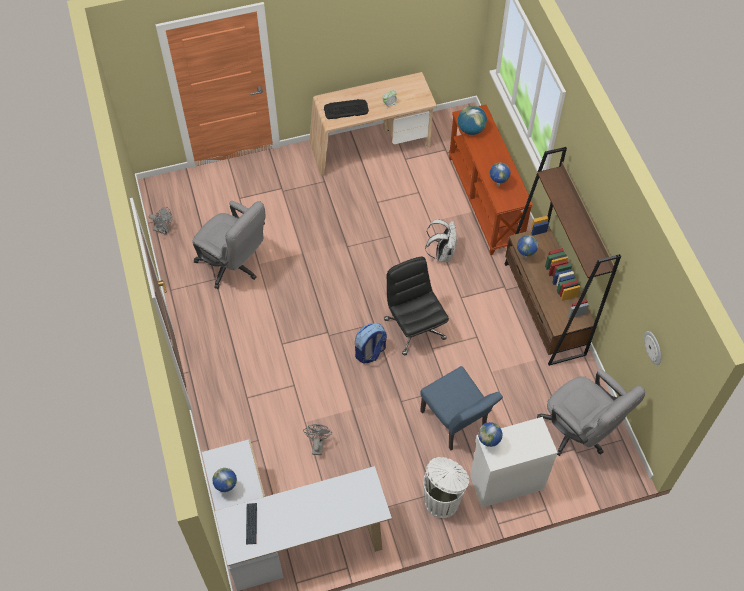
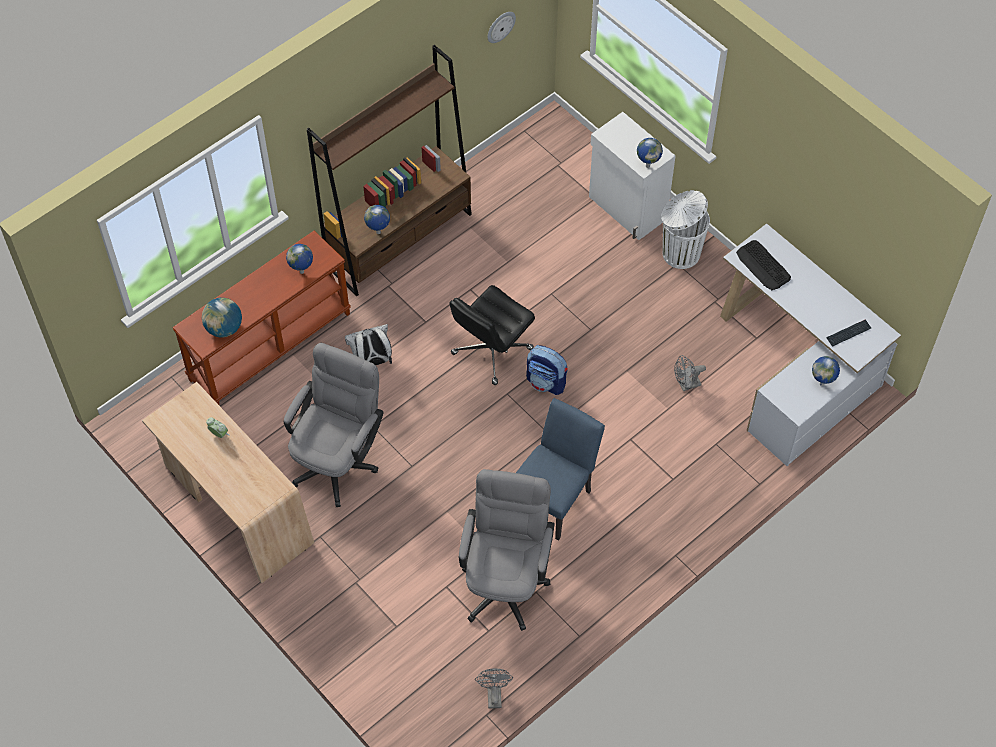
camera: 115 degrees left, 0 degrees up
(346, 109) = (250, 481): keyboard -> keyboard (763, 266)
(456, 424) = (588, 271): blue chair -> blue chair (554, 497)
(579, 433) = (537, 166): grey office chair -> grey office chair (338, 459)

